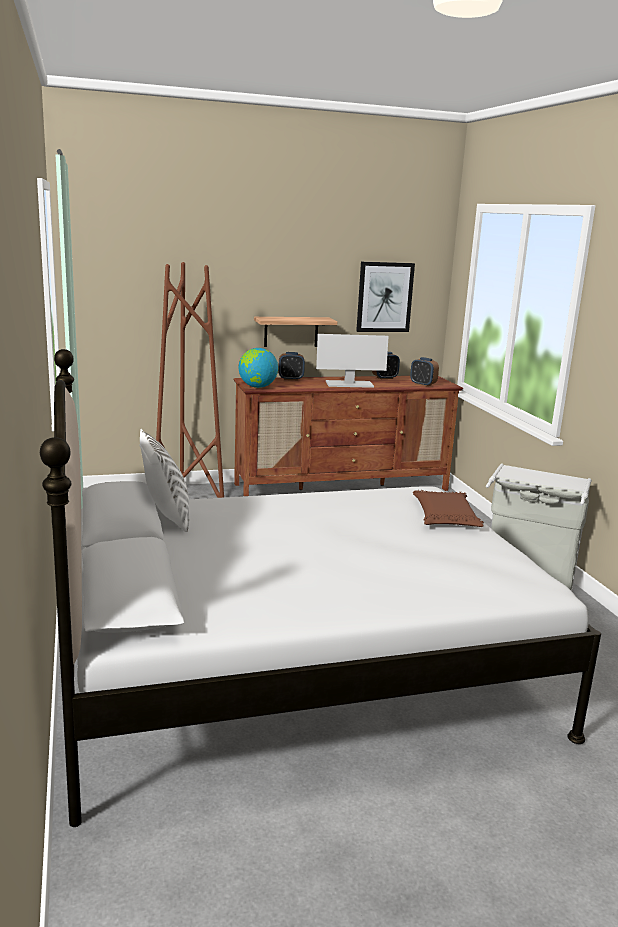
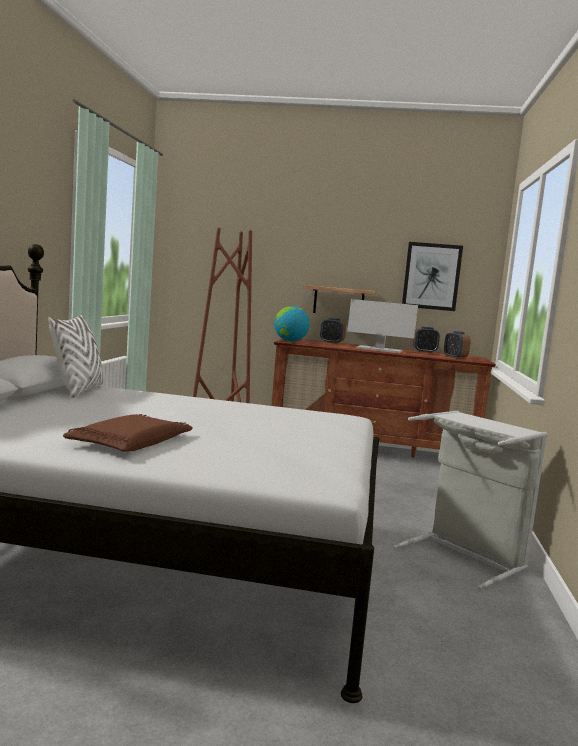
camera: 25 degrees right, 10 degrees down
(445, 515) = (330, 429): brown pillow -> brown pillow (131, 441)

